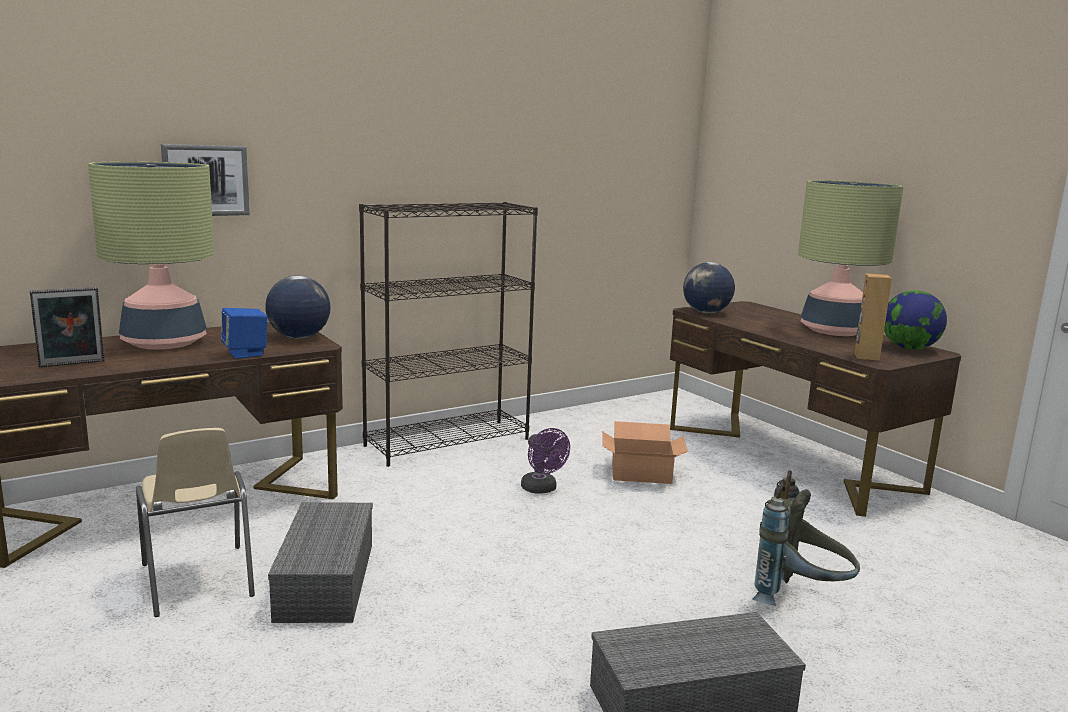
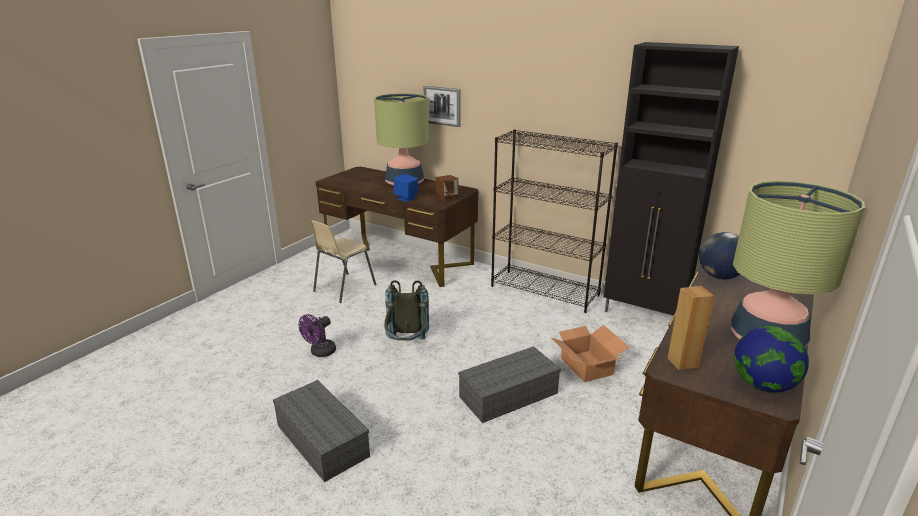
camera: 65 degrees right, 10 degrees up
(72, 364) = (357, 183): picture frame -> none
(299, 337) = (447, 198): globe -> brown speaker
(324, 579) = (364, 312): grey storage box -> grey storage box (509, 394)
(542, 489) = (516, 337): purple fan -> purple fan (320, 353)
(566, 417) = (644, 315): none -> black cabinet
(800, 599) = (460, 468): grey backpack -> grey backpack (407, 346)

